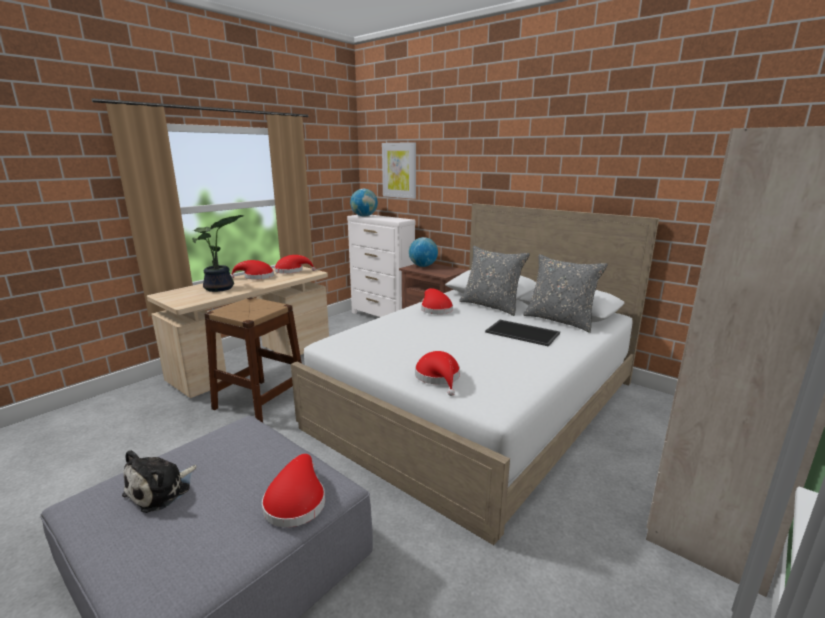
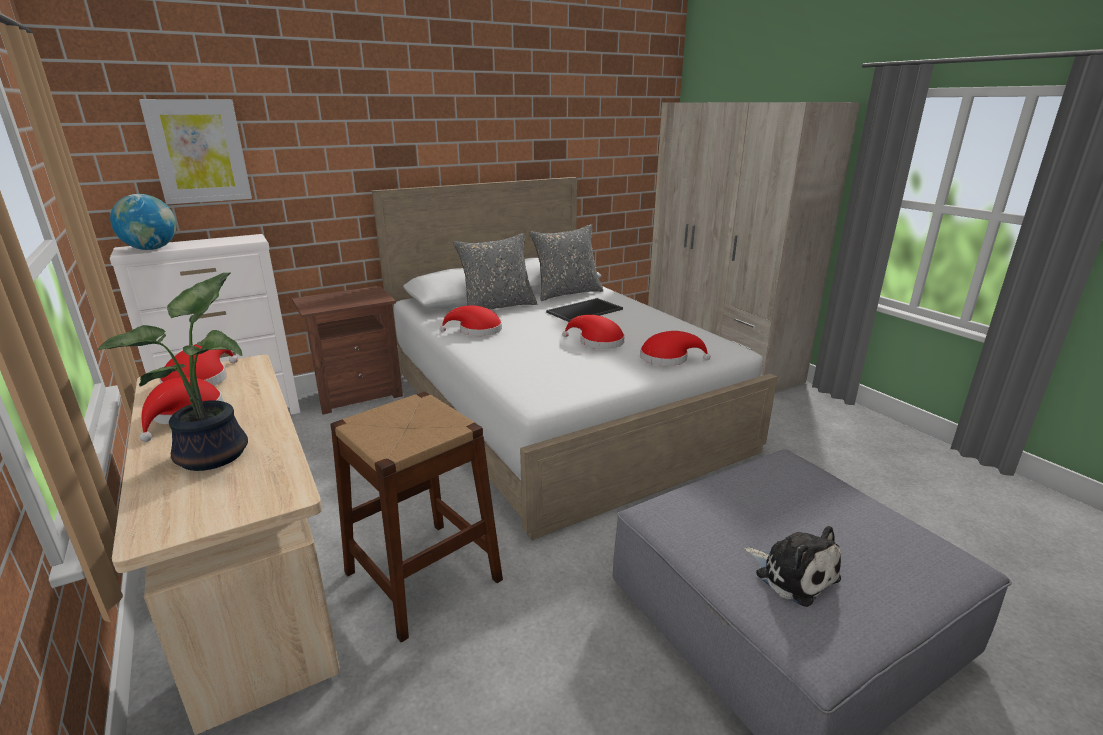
camera: 70 degrees left, 5 degrees up
(296, 501) = (809, 480): red hat -> red hat (597, 342)
(423, 266) = (318, 301): globe -> none

